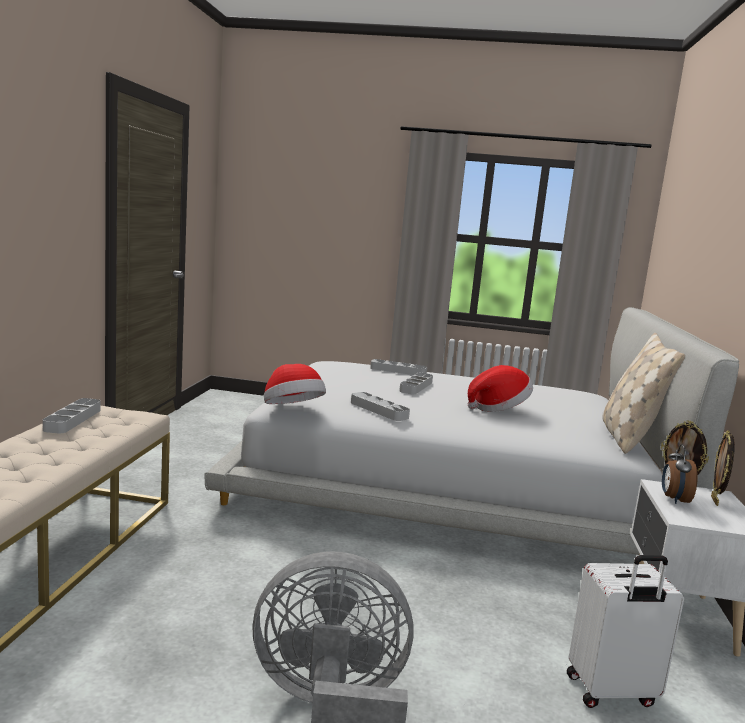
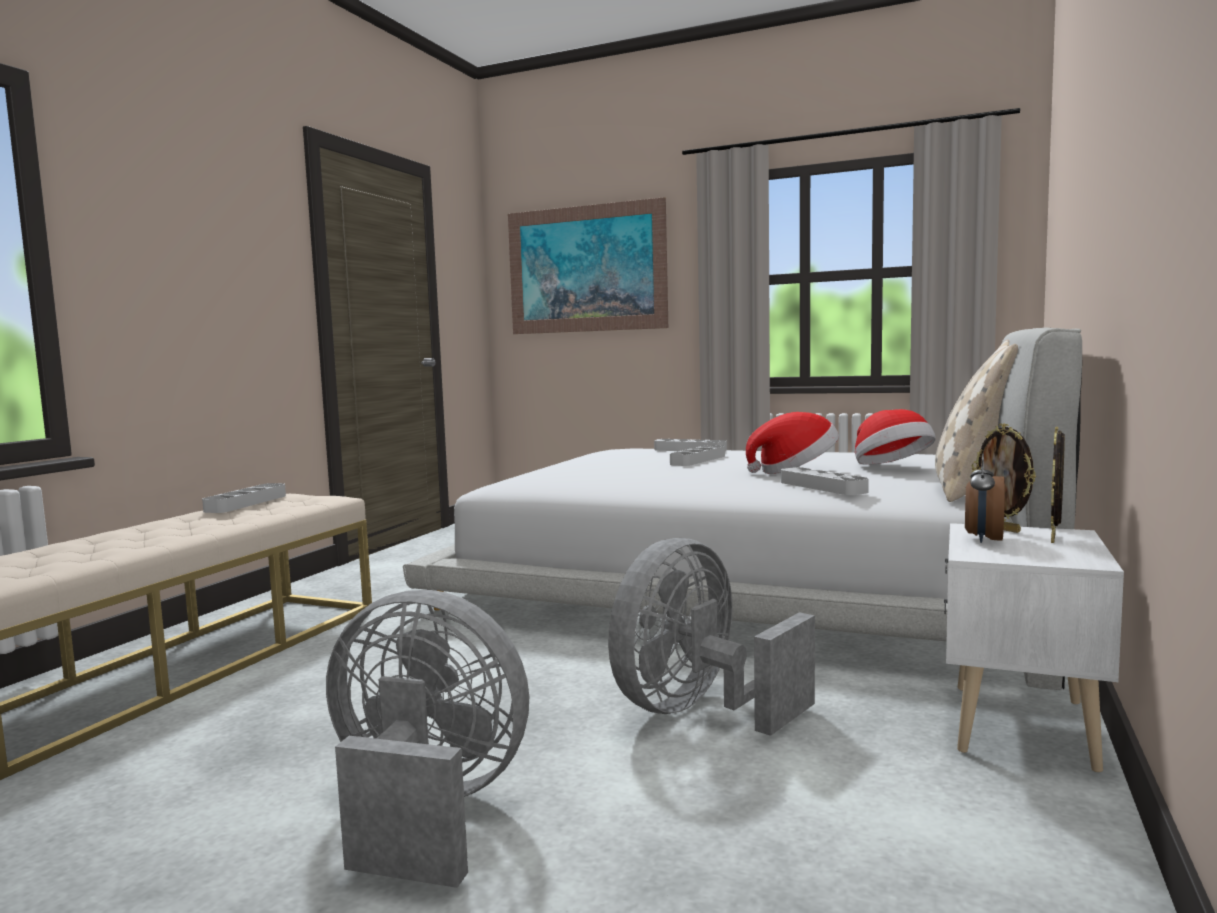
camera: 15 degrees right, 5 degrees down
(292, 410) = (509, 484): hat -> hat (892, 468)
(307, 205) = (586, 269): none -> picture
(379, 410) = (622, 479): grey tray -> grey tray (822, 487)
(475, 610) = (698, 711): none -> grey fan
(611, 692) = (852, 806): white suitcase -> none

